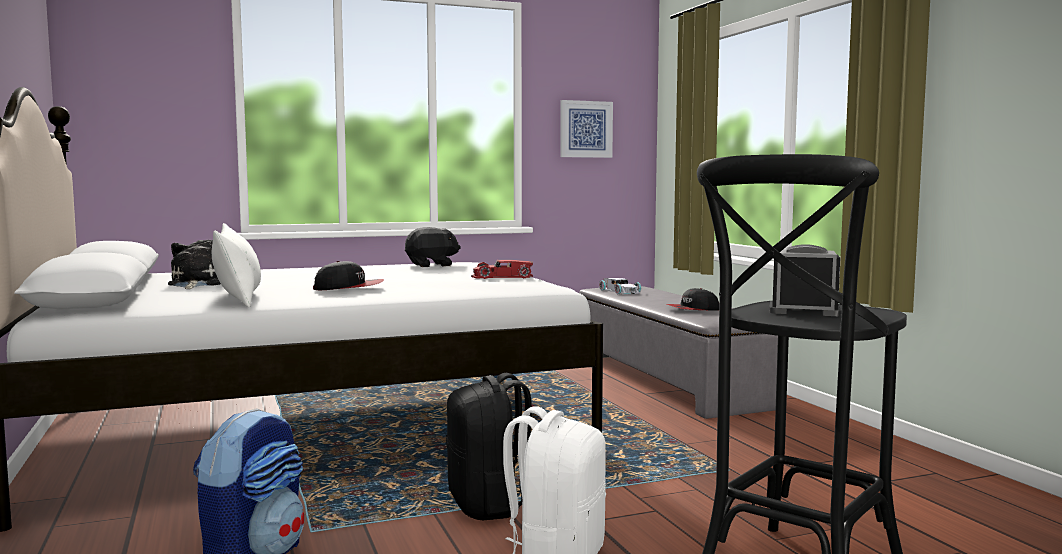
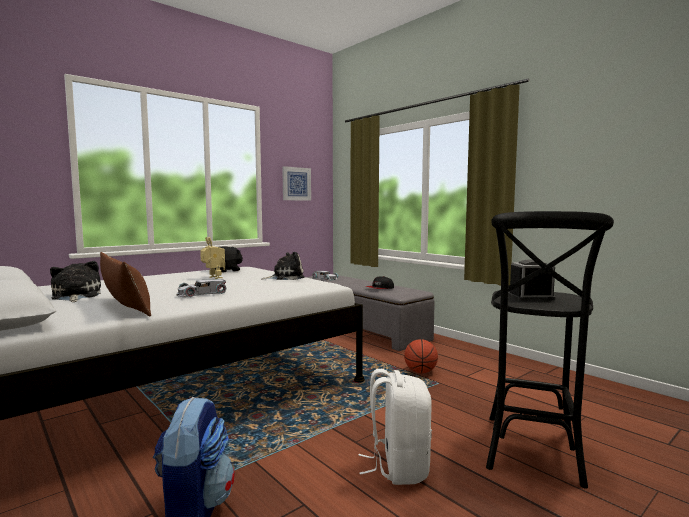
camera: 20 degrees left, 0 degrees up
(238, 296) = (126, 306): white pillow -> brown pillow
(349, 288) = (201, 293): cap -> white toy car
(399, 273) = (213, 278): none -> toy robot
(489, 505) = (326, 431): black backpack -> none
(502, 276) = (285, 277): red toy car -> plush toy
(713, 451) = (420, 372): none -> basketball

